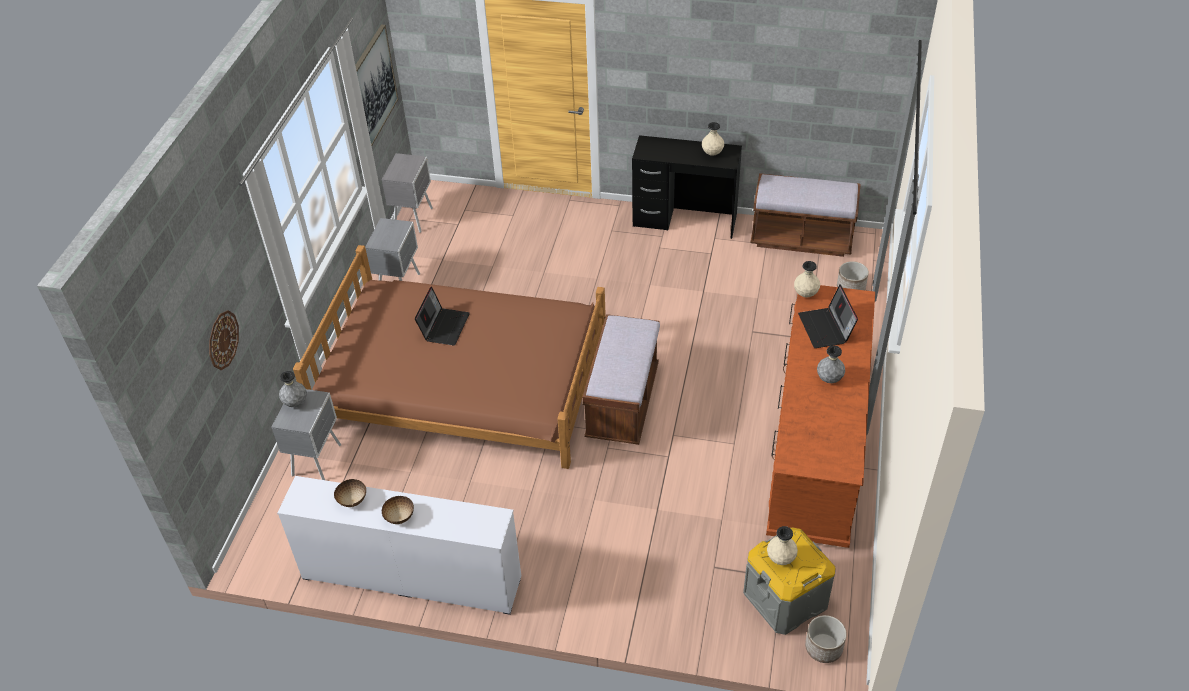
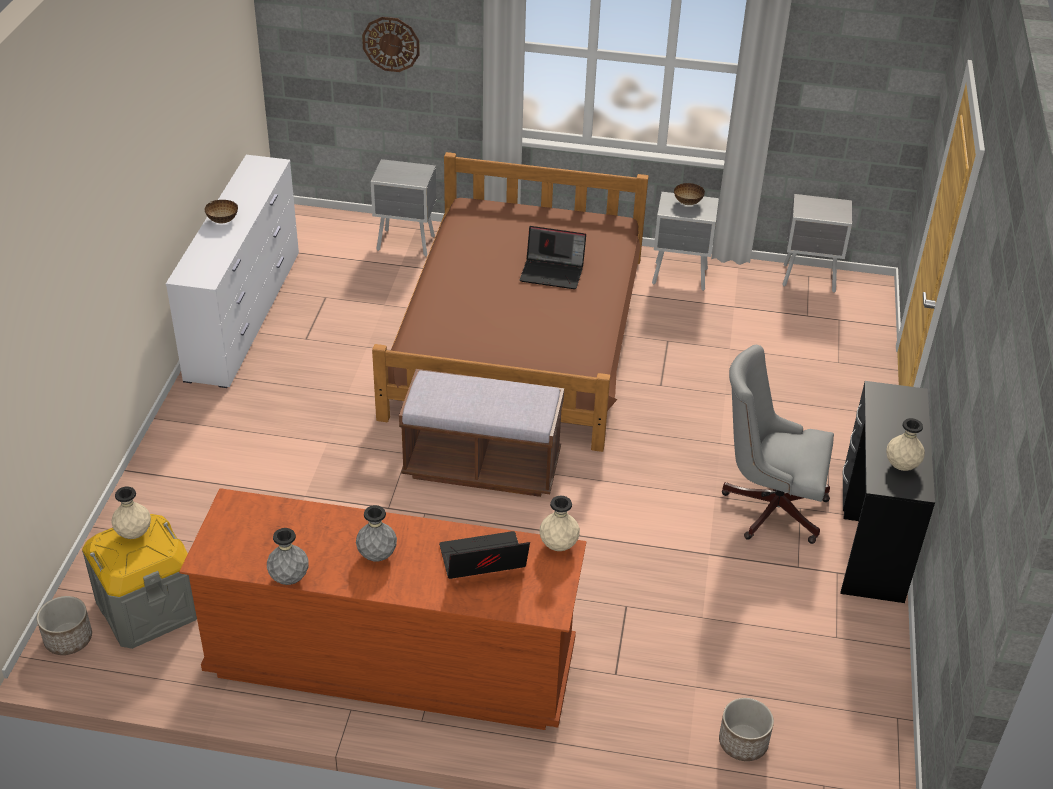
camera: 85 degrees right, 5 degrees down
(295, 403) = (412, 169): grey vase -> grey vase (289, 578)
(352, 500) = (251, 192): bowl -> bowl (688, 202)
(373, 86) = (848, 90): picture -> none
(658, 261) = (768, 506): none -> grey office chair
(801, 238) = (860, 685): brown bench -> none

